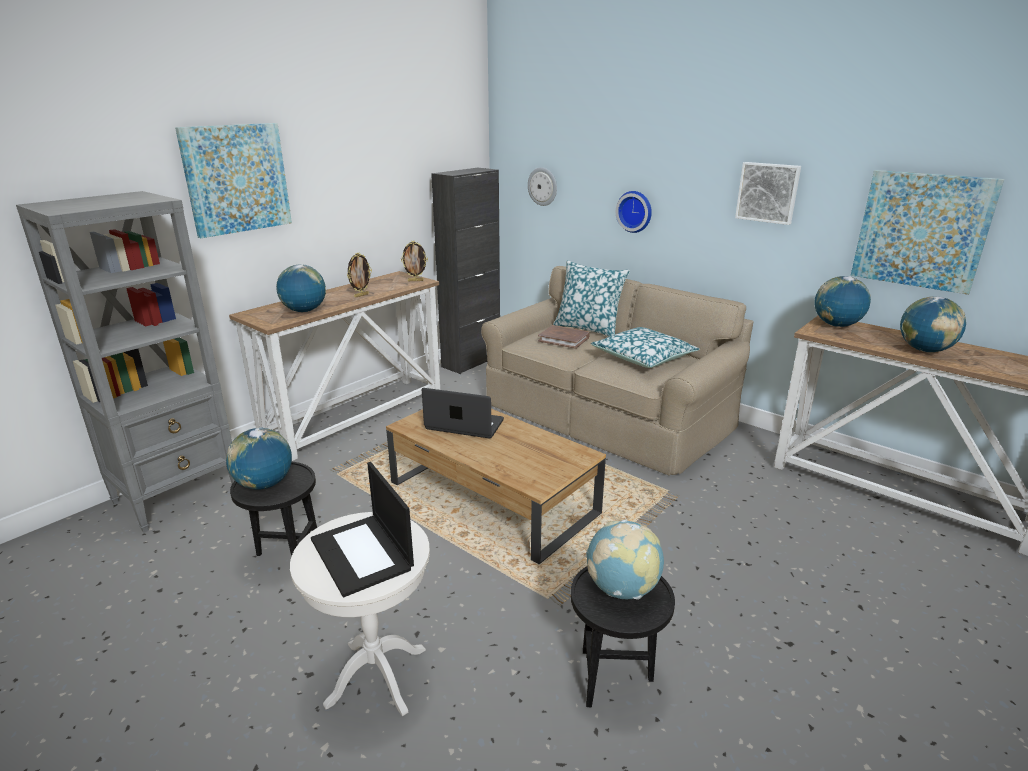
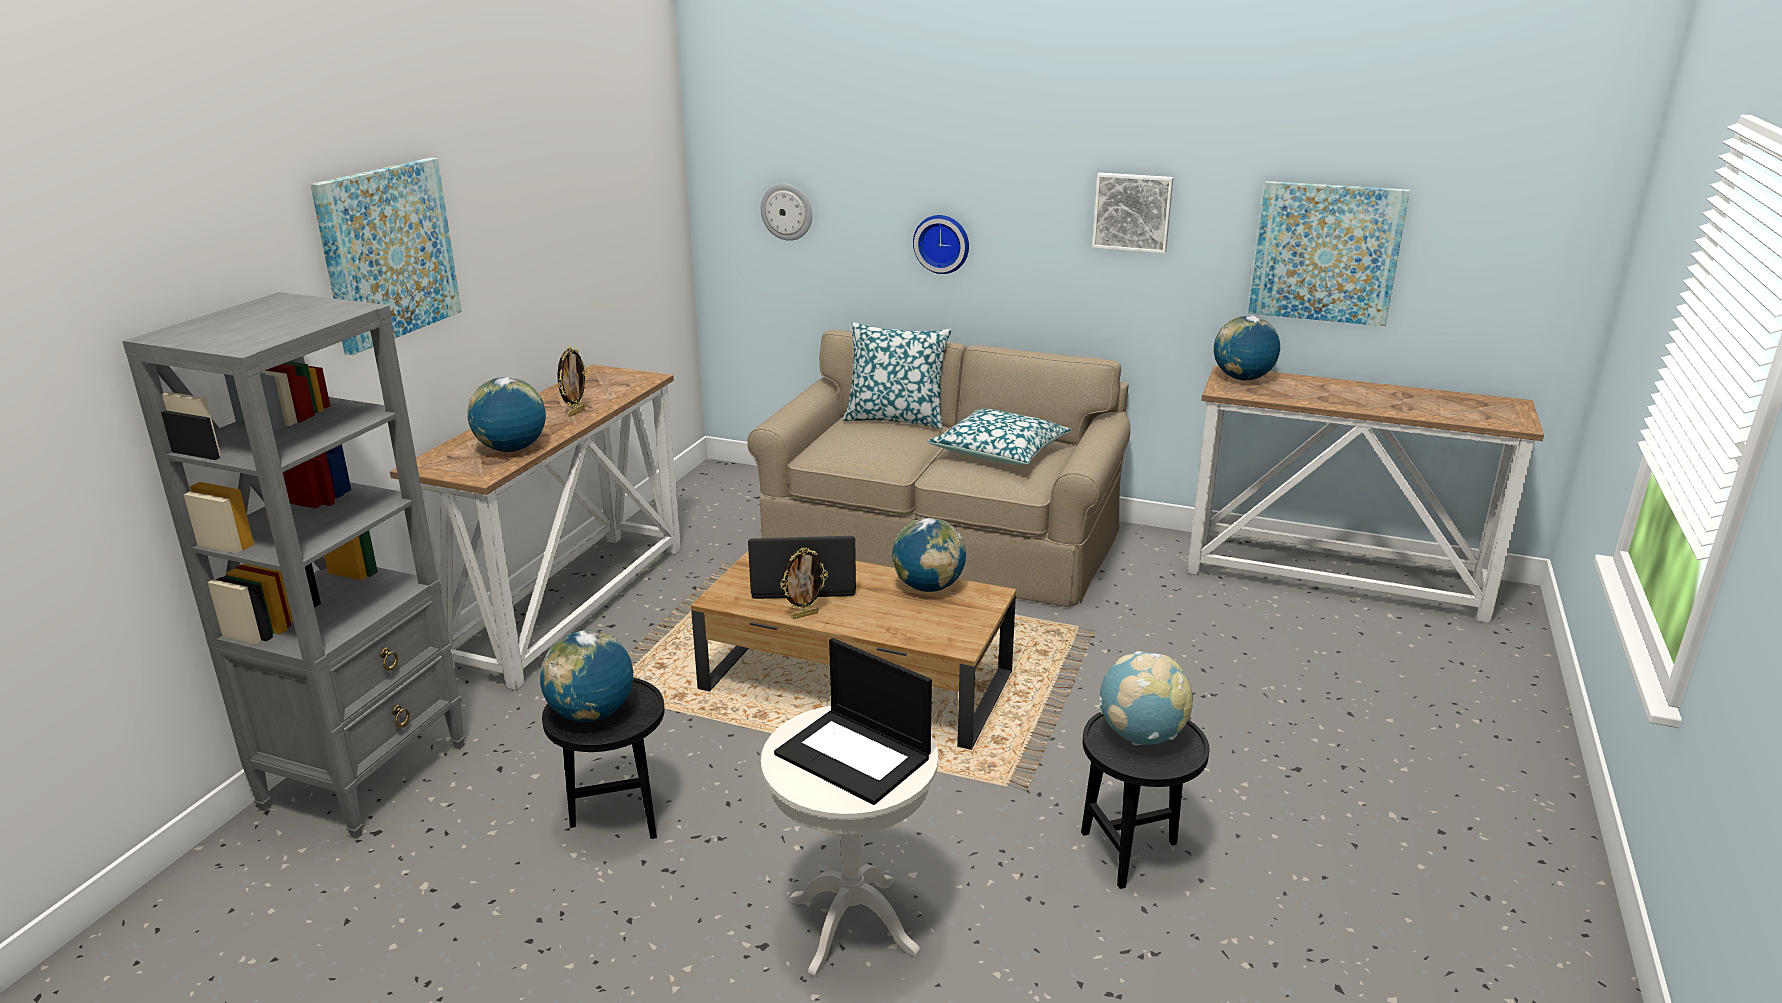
camera: 20 degrees left, 0 degrees up
(415, 280) = (636, 378): picture frame -> picture frame (804, 615)
(471, 361) = (694, 492): black cabinet -> none
(564, 339) = (876, 440): brown book -> none
(924, 350) = (1352, 399): globe -> globe (928, 587)

